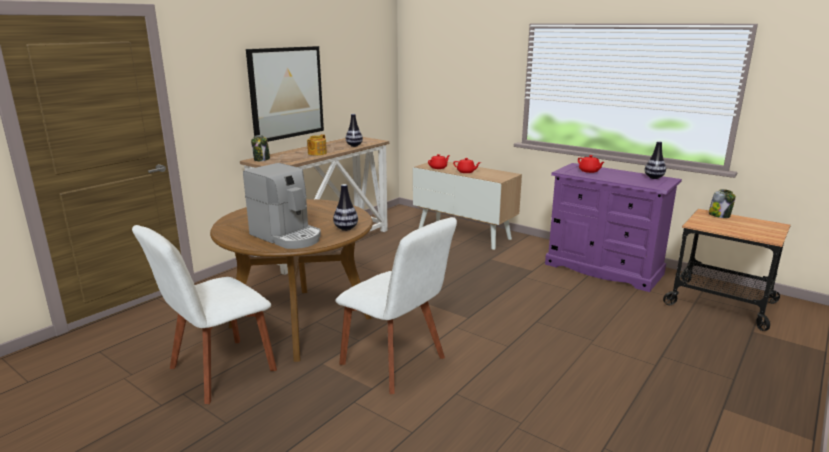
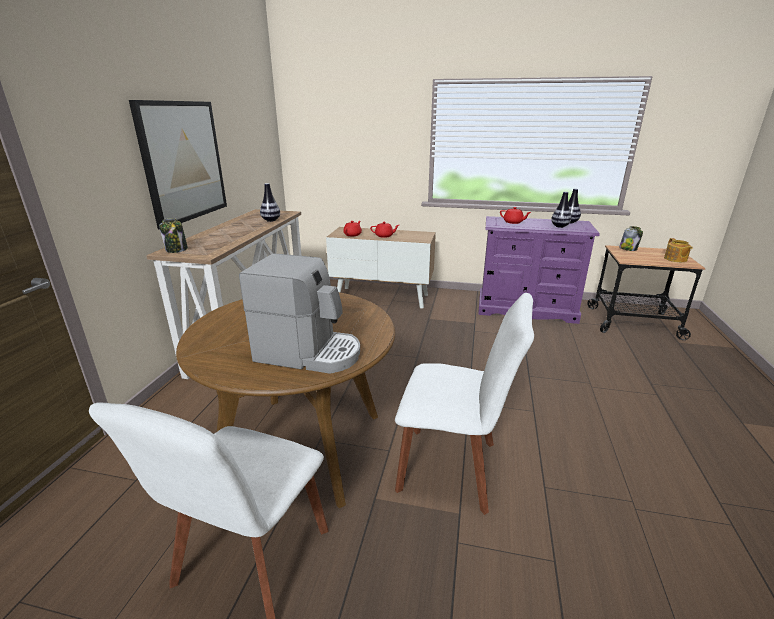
camera: 25 degrees left, 5 degrees up
(316, 153) = (239, 234): teapot -> teapot (675, 259)
(346, 228) = (368, 325): vase -> vase (559, 226)

